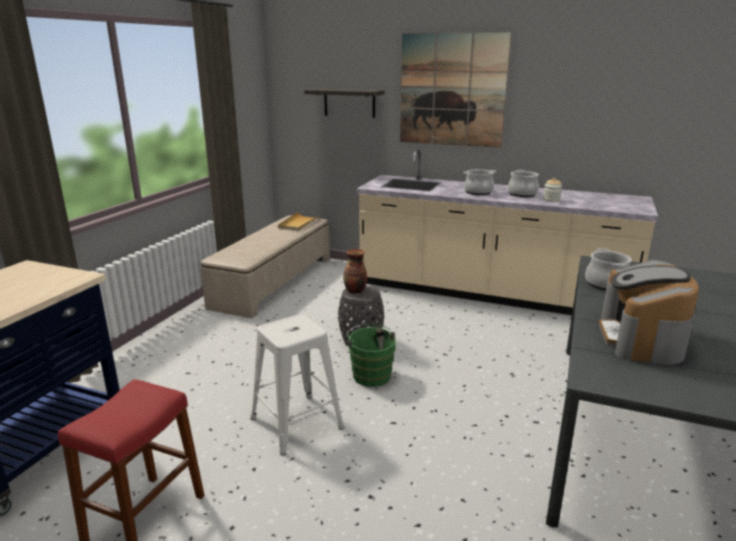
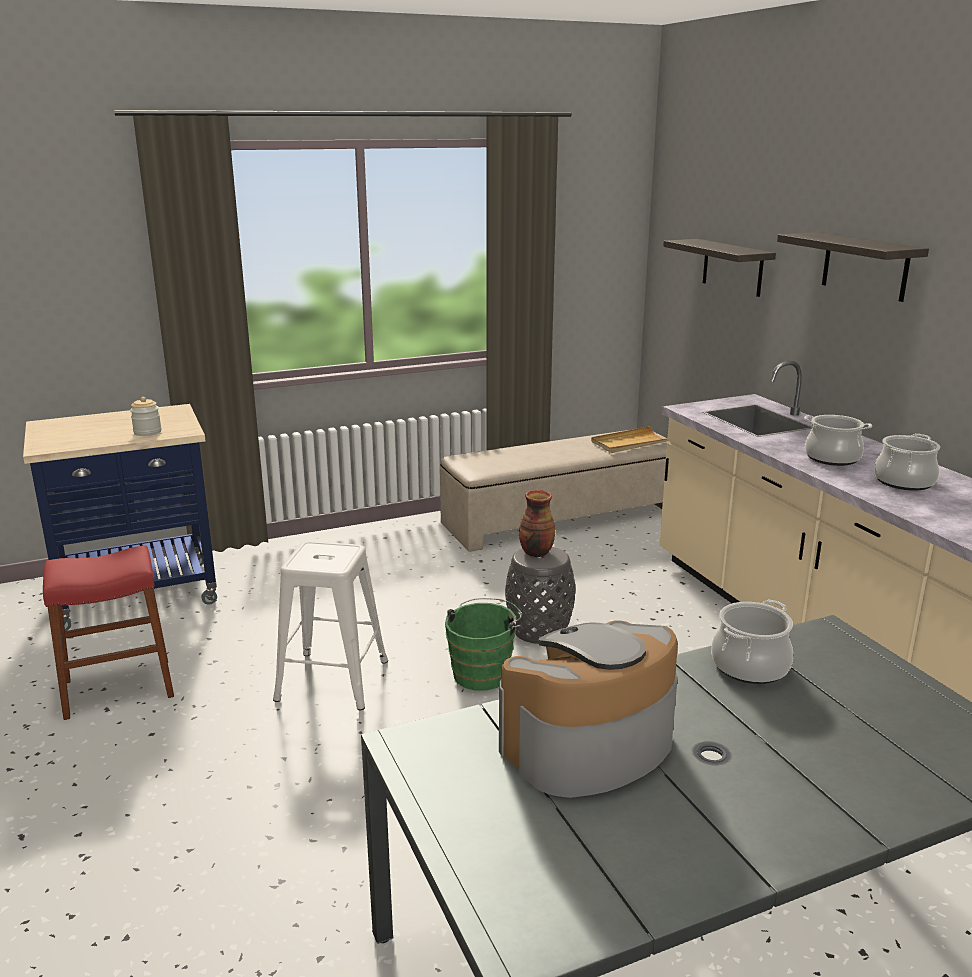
camera: 45 degrees right, 0 degrees up
(452, 90) = (865, 266): picture -> shelf
(551, 200) = (927, 506): jar -> jar (147, 432)

